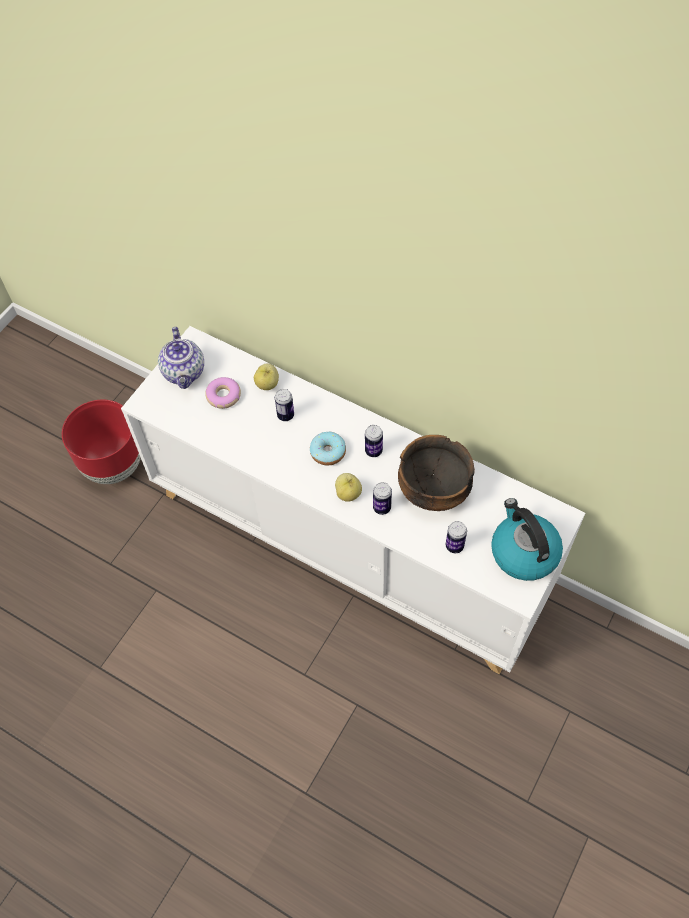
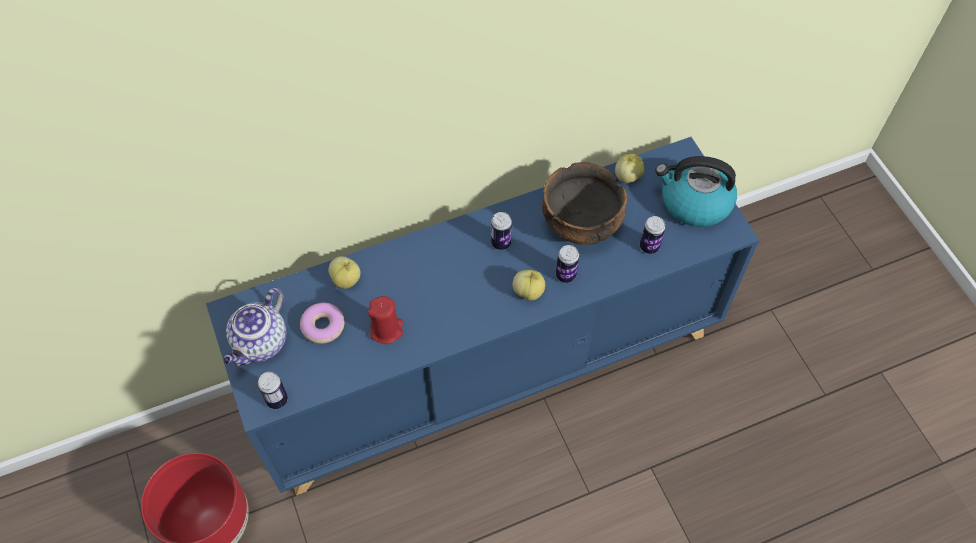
camera: 55 degrees left, 0 degrees up
(184, 373) = (260, 344): teapot -> teapot turned 90 degrees clockwise
(249, 432) = (386, 330): none -> red candle
(285, 415) = (396, 287): can -> can (277, 400)
(328, 452) = (469, 279): donut -> none
(349, 543) = (489, 366): white cabinet -> blue cabinet
(504, 493) = (627, 176): none -> apple

